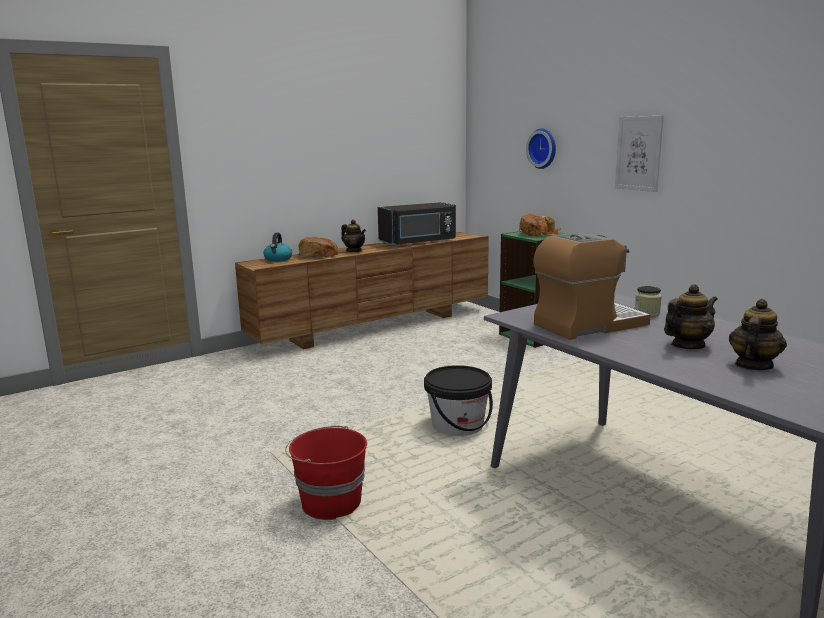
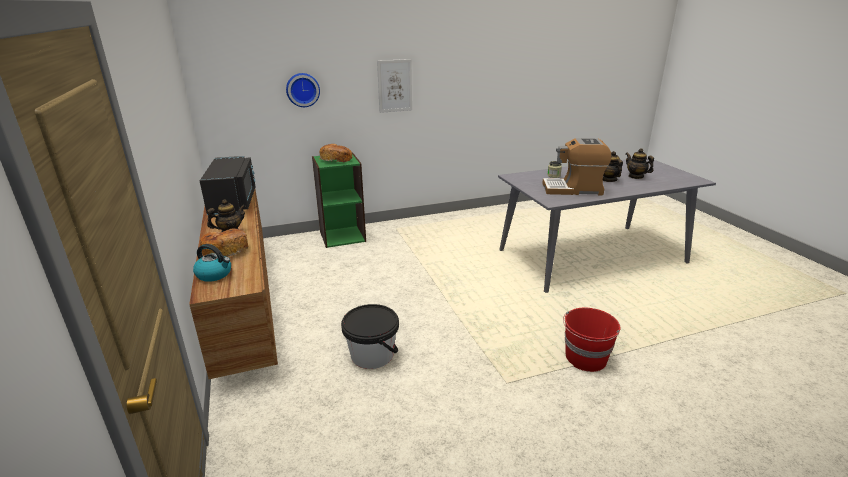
camera: 75 degrees left, 10 degrees up
(457, 425) = (485, 294): black bucket -> black bucket (372, 355)
(588, 325) = (573, 189): coffee machine -> coffee machine turned 75 degrees counterclockwise

